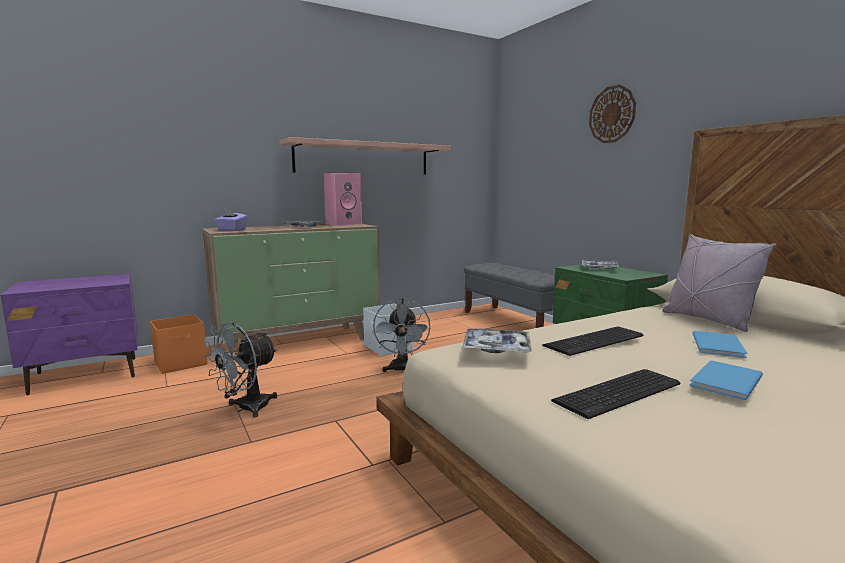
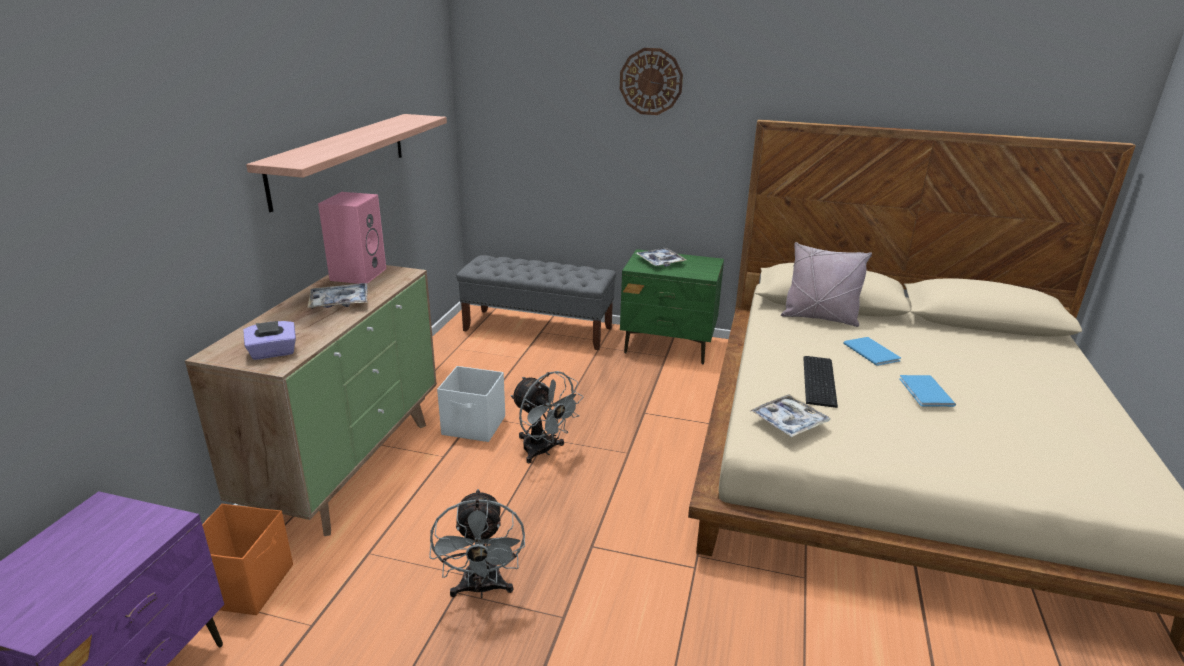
camera: 45 degrees left, 15 degrees up
(621, 393) = (906, 431): keyboard -> none

